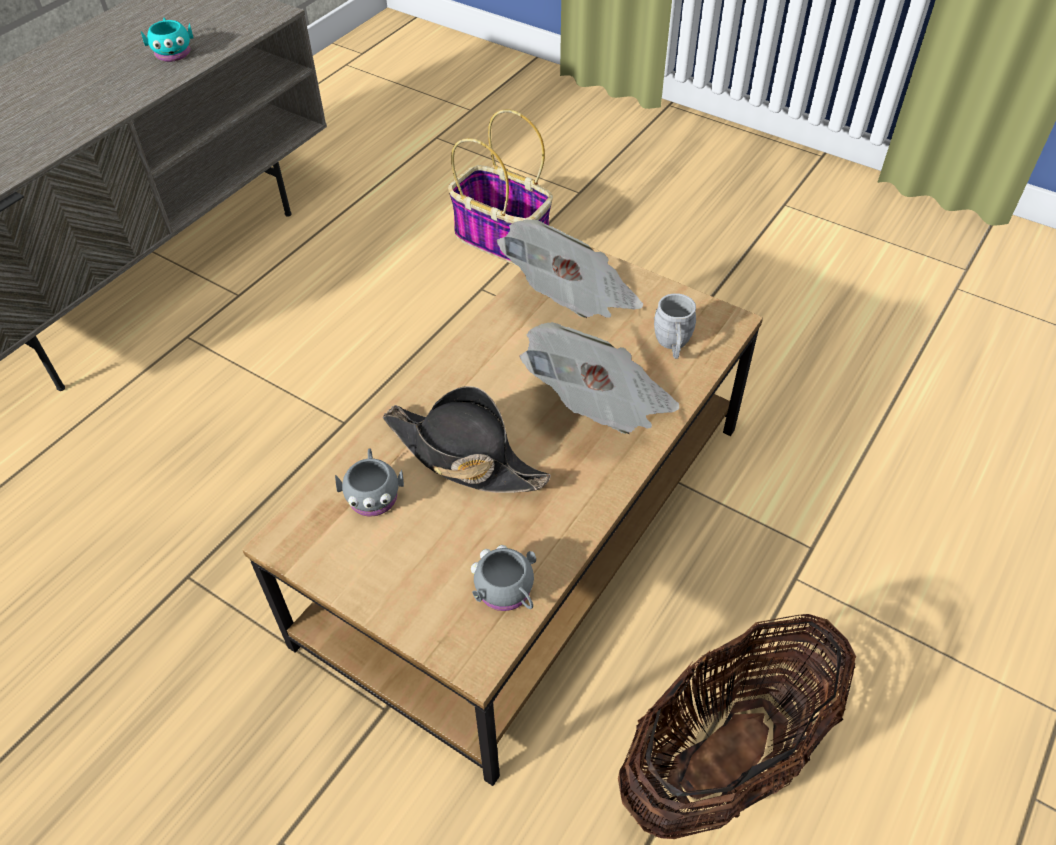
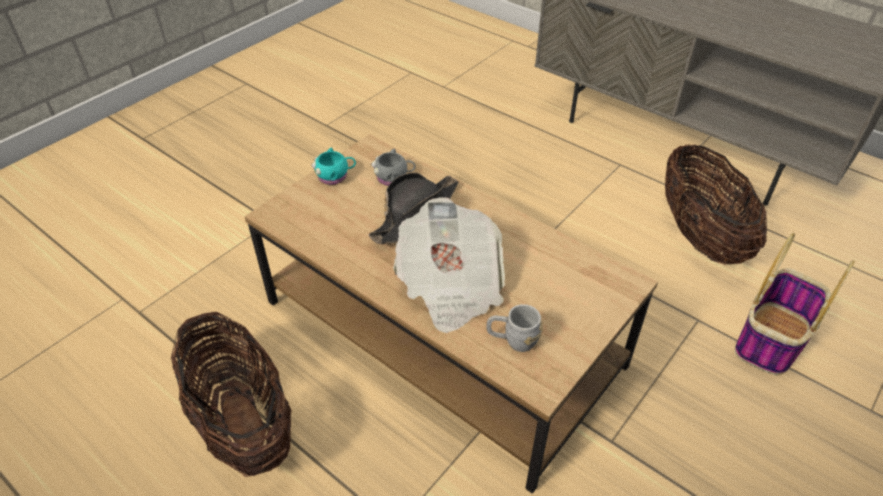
camera: 95 degrees right, 5 degrees down
(172, 52) = (786, 42): turquoise mug -> turquoise mug (335, 176)
(343, 273) = (699, 236): none -> basket
(507, 593) = (307, 229): grey mug -> none
(572, 299) = (570, 282): newspaper -> none

